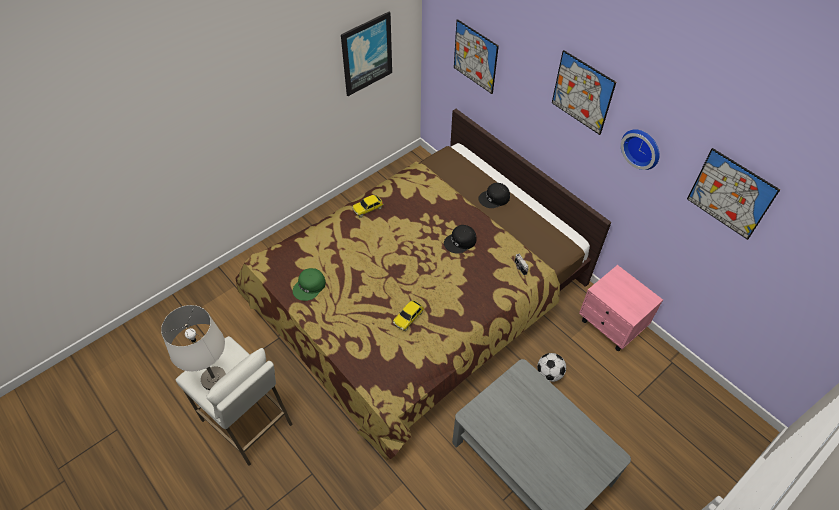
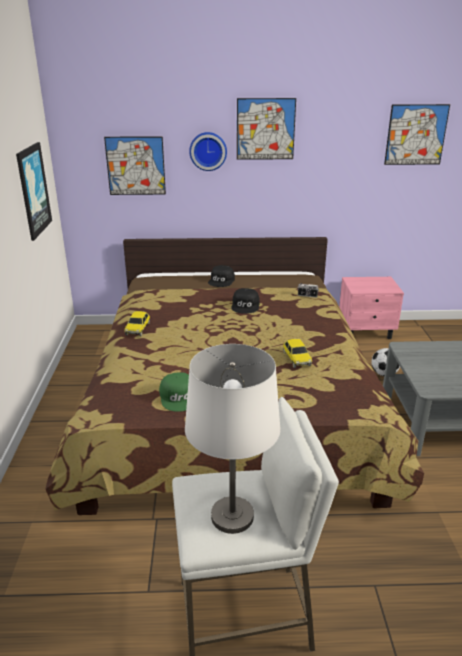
camera: 50 degrees left, 25 degrees down
(642, 147) = (334, 145): wall clock -> wall clock (208, 151)

